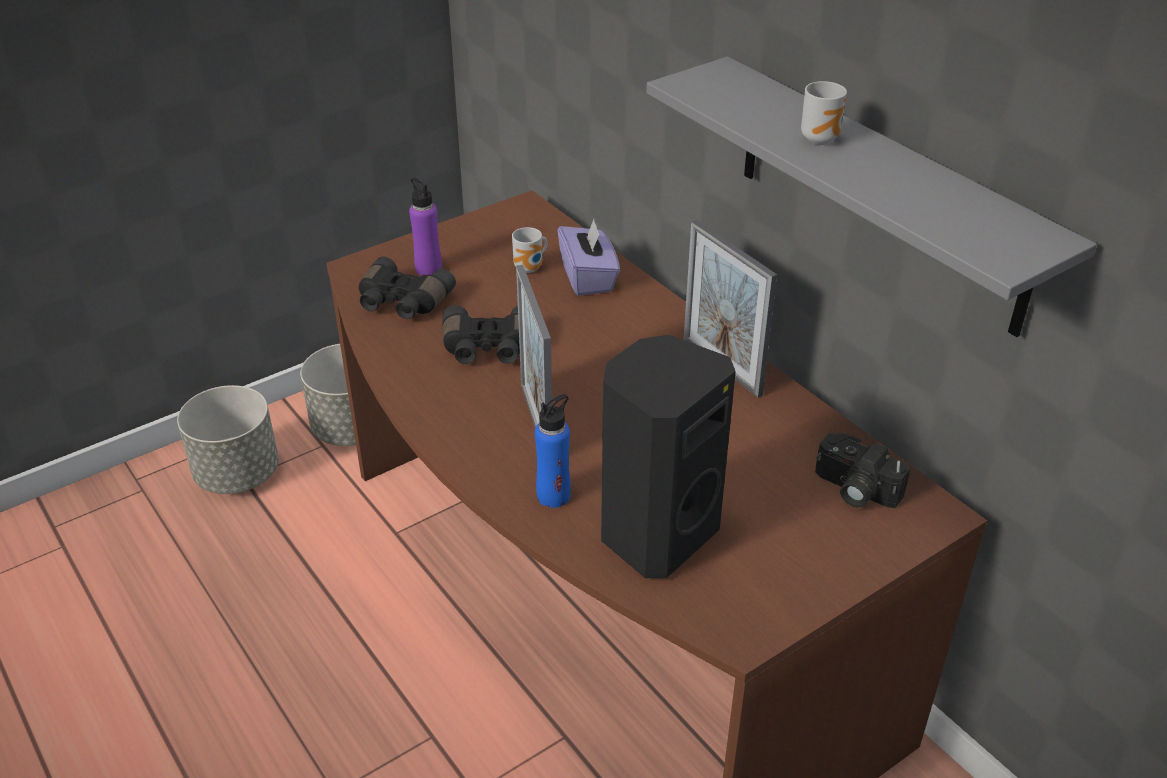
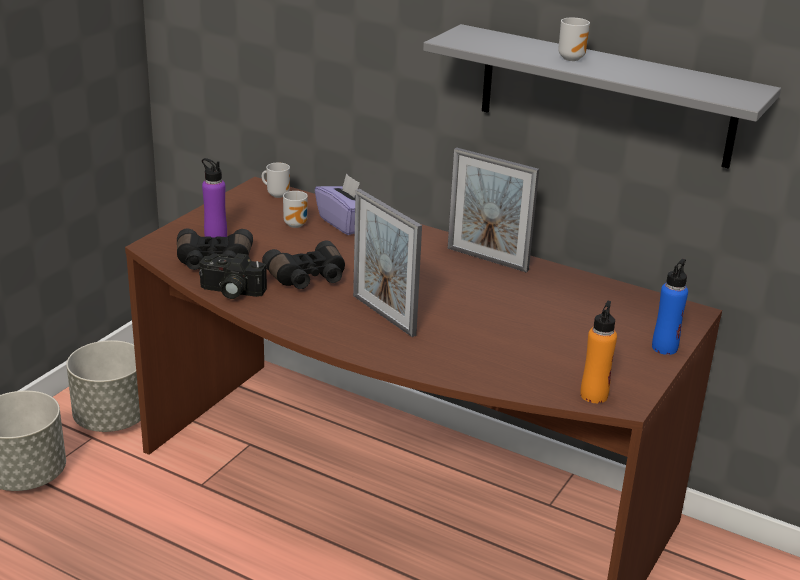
camera: 25 degrees left, 10 degrees down
(538, 220) = (277, 194): none -> mug
(553, 496) = (433, 354): blue bottle -> blue bottle (664, 347)
(655, 534) = (522, 361): black speaker -> none
(709, 613) = (594, 395): none -> orange bottle
(853, 490) = (629, 310): camera -> camera (230, 291)

